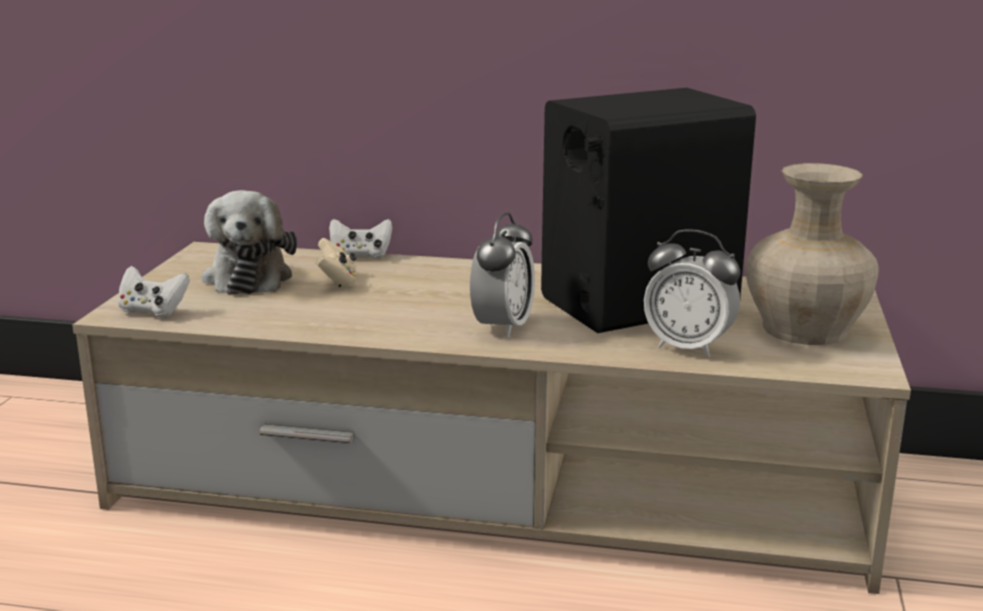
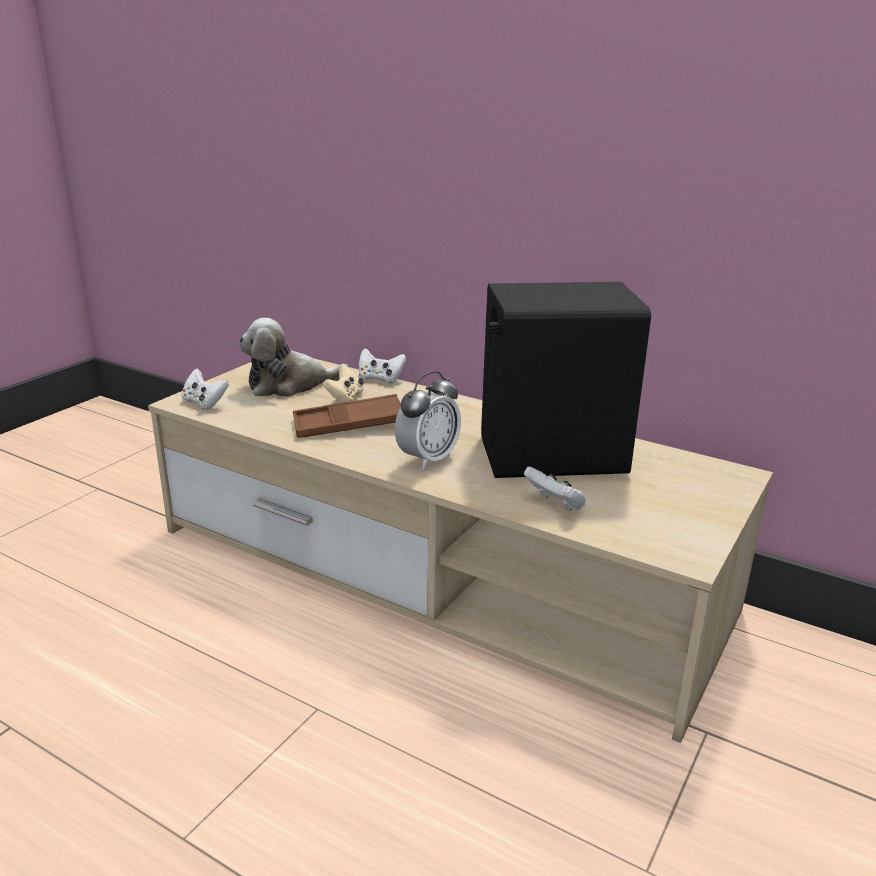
camera: 20 degrees right, 5 degrees up
(249, 277) = (289, 385): plush toy -> plush toy turned 60 degrees clockwise
(370, 307) = (349, 424): none -> brown tray
(688, 347) = (555, 505): alarm clock -> white game controller
(807, 329) = (671, 506): beige vase -> none

